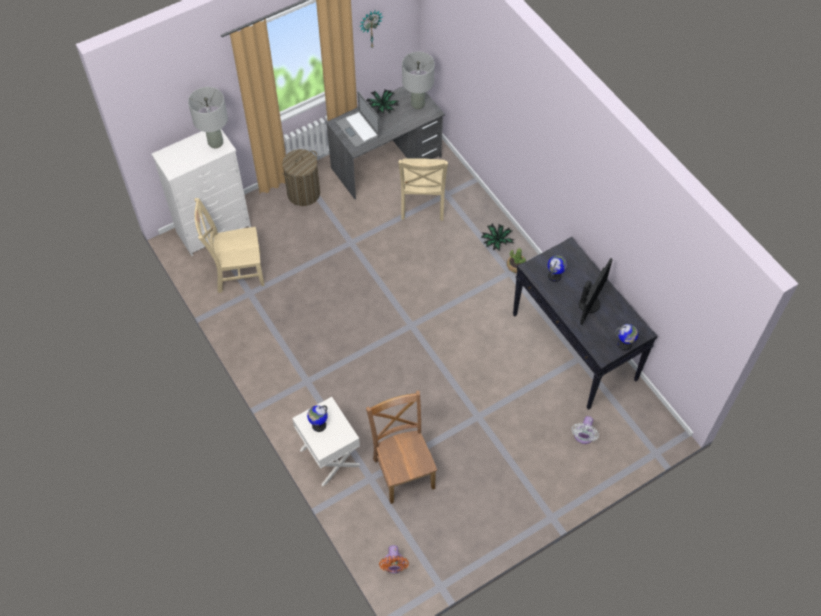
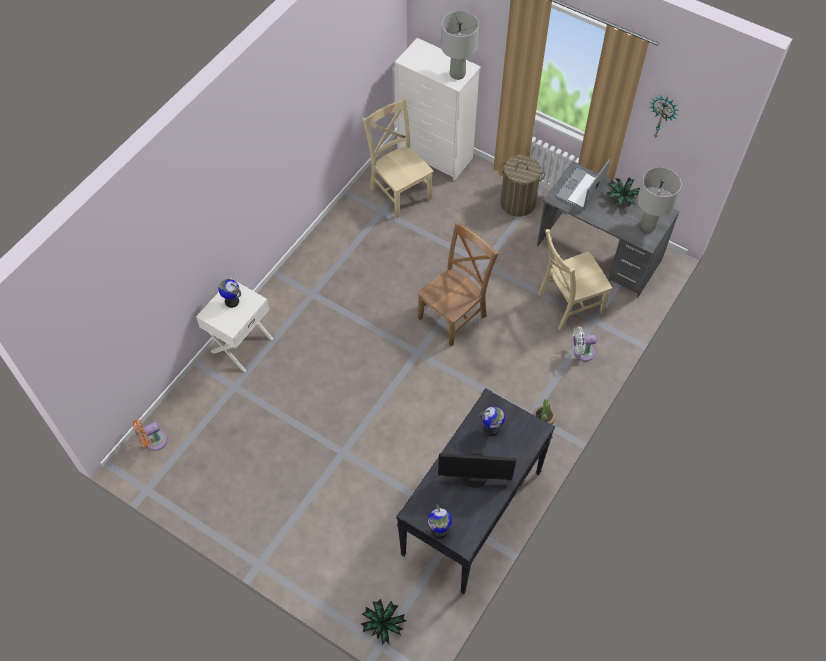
camera: 65 degrees right, 0 degrees up
(403, 470) = (254, 410): brown chair -> brown chair (454, 315)
(497, 242) = (562, 389): potted plant -> potted plant (383, 624)
(583, 437) = (366, 562): white fan -> white fan (581, 352)

